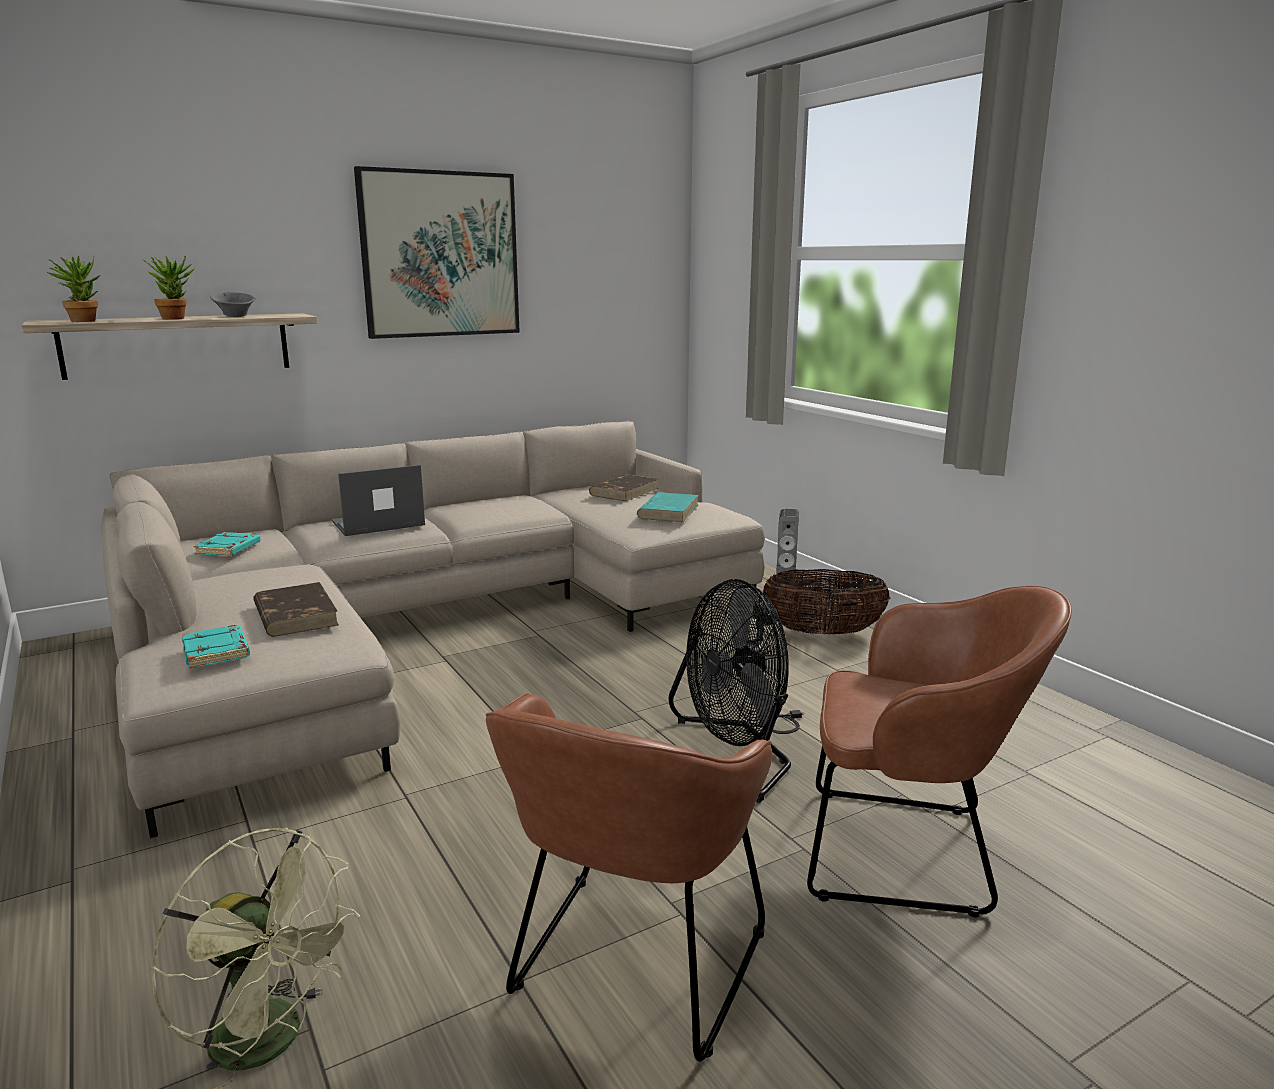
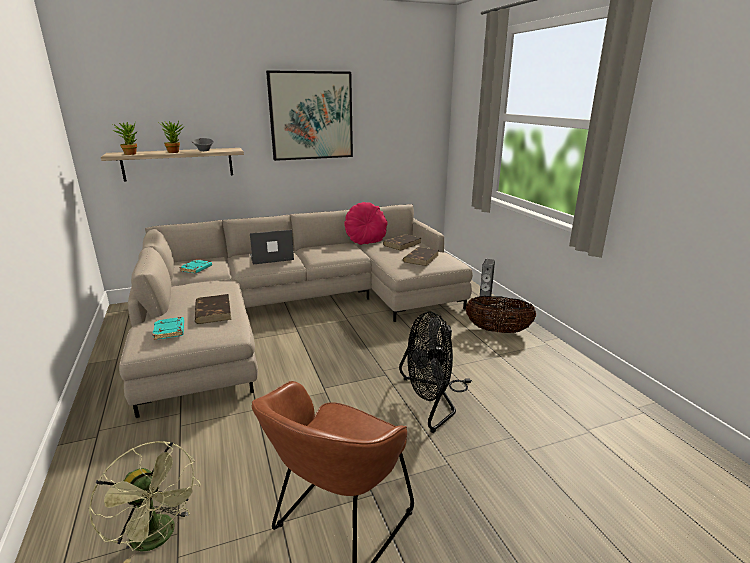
camera: 10 degrees right, 5 degrees up
(553, 493) = (366, 242): none -> pink pillow
(668, 511) = (421, 258): turquoise book -> brown book
(910, 853) = (505, 474): brown armchair -> none

